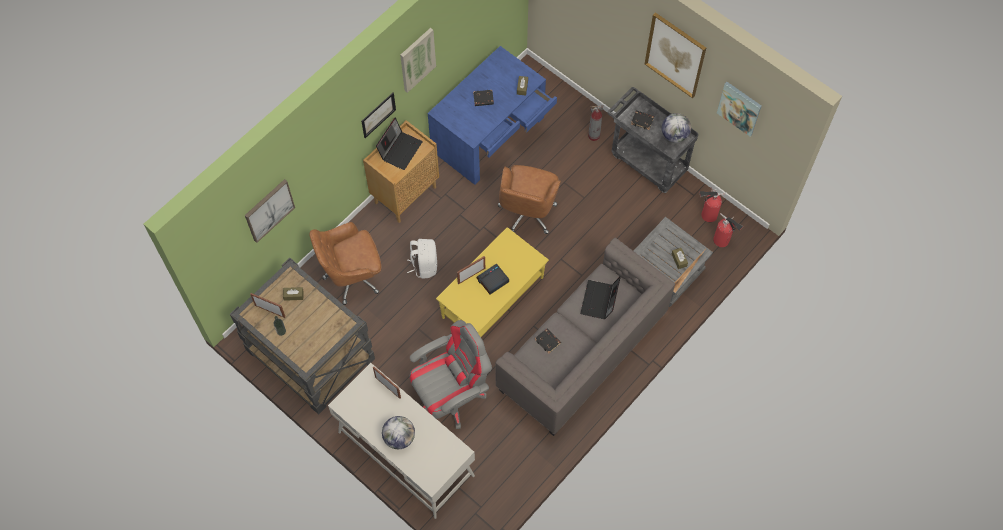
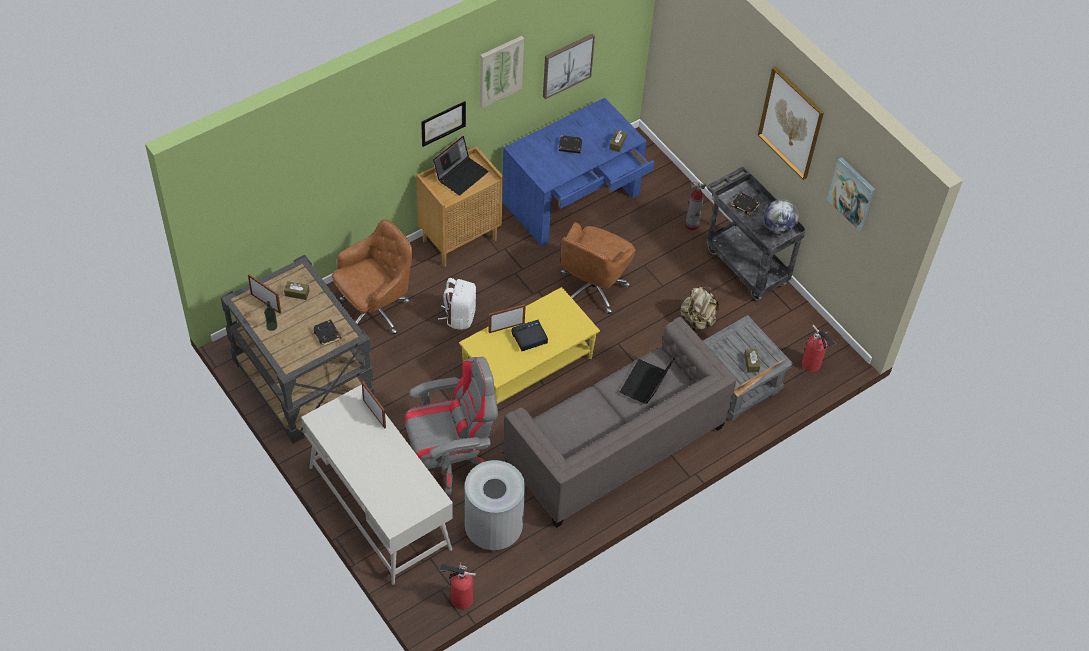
camera: 10 degrees right, 10 degrees down
(269, 210) = (293, 189): picture -> picture (567, 65)
(352, 277) = (375, 310): brown office chair -> brown office chair turned 150 degrees clockwise
(399, 437) = (371, 468): globe -> none
(503, 450) = (493, 529): none -> grey trash can
(548, 341) = (574, 413): black book -> black book (327, 334)
(620, 222) = (697, 320): none -> beige backpack
(707, 215) = (801, 334): fire extinguisher -> fire extinguisher (459, 599)

